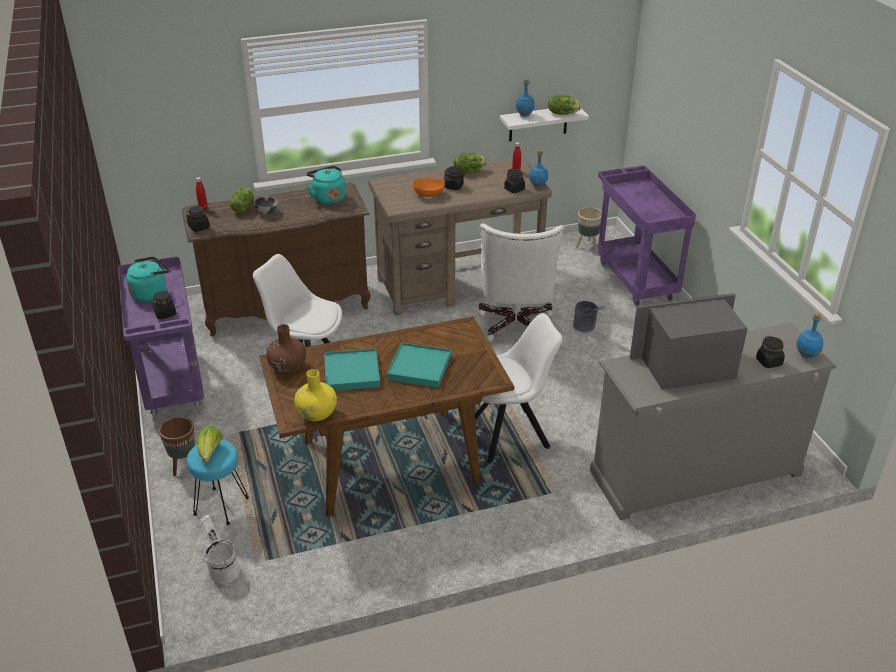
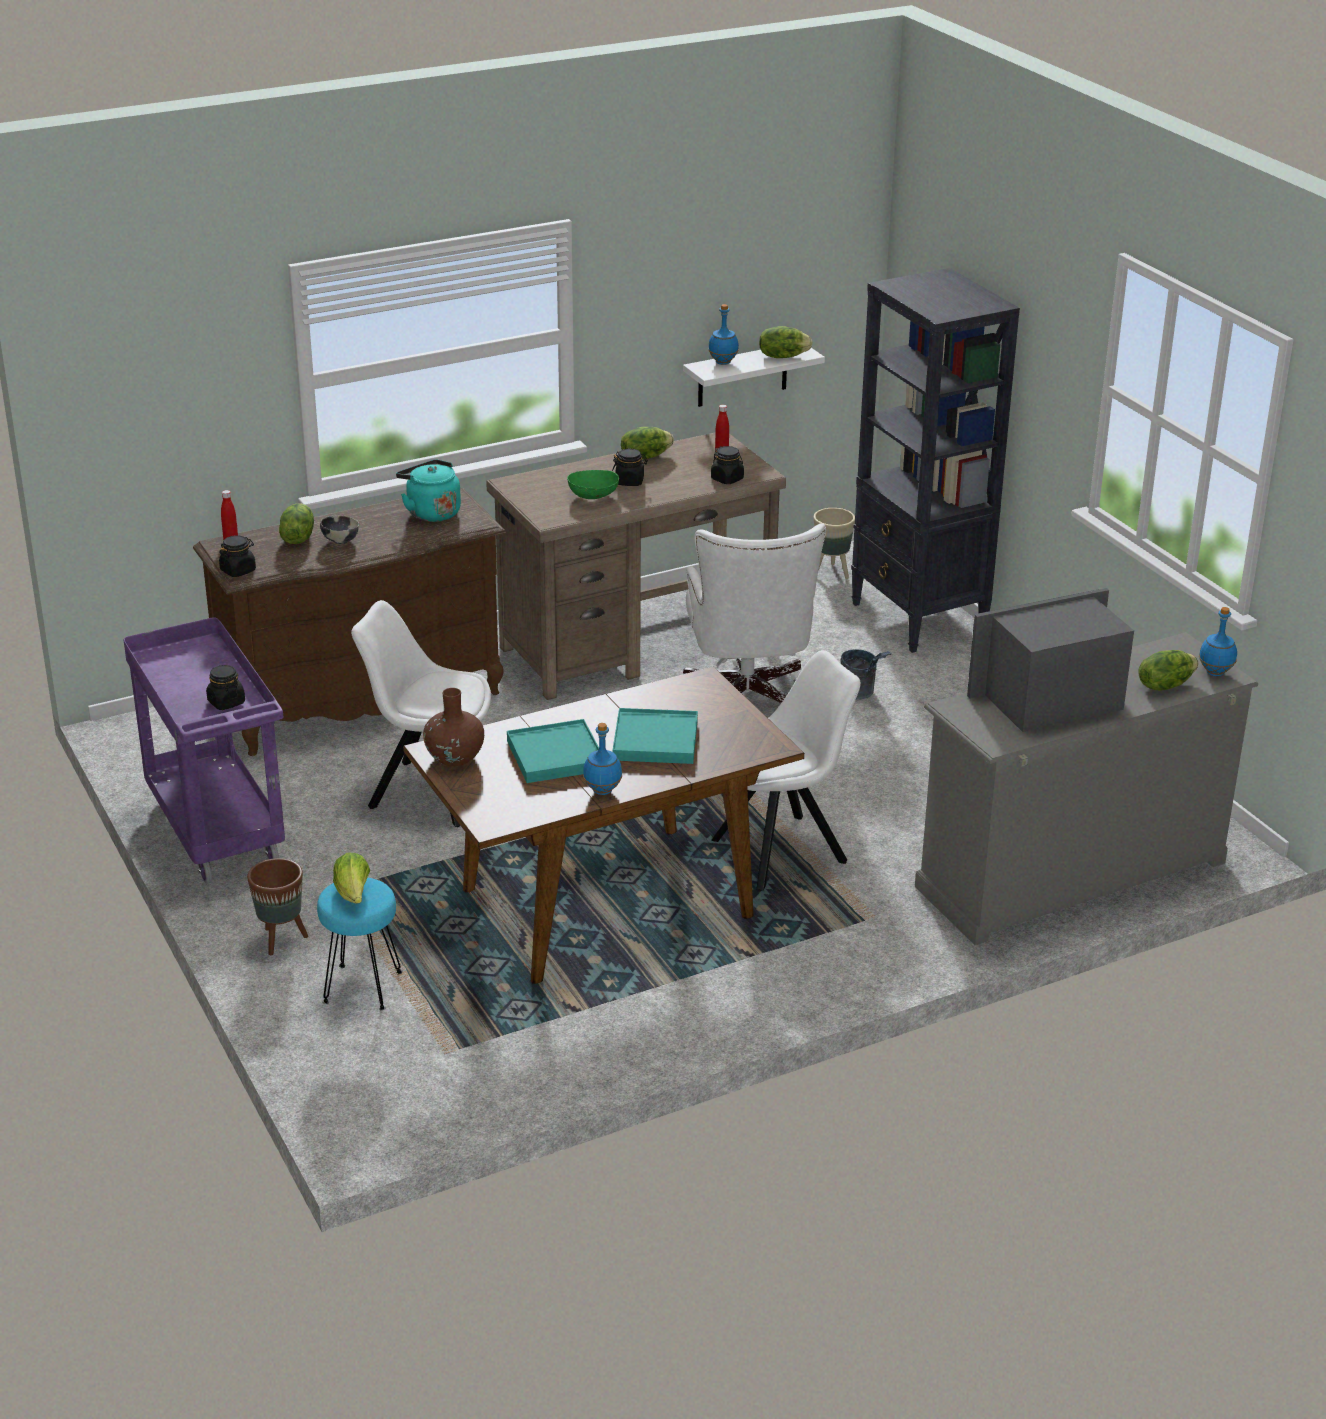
camera: 10 degrees left, 5 degrees down
(151, 293) = (188, 675): turquoise kettle -> none
(222, 568) = (396, 1066): white bucket -> none
(317, 414) = (524, 813): yellow vase -> none
(428, 194) = (593, 496): orange bowl -> green bowl
(538, 186) = (763, 472): blue bottle -> blue bottle (603, 791)
(633, 281) = (918, 619): purple cart -> black bookcase
(769, 362) = (1165, 685): black jar -> lettuce

